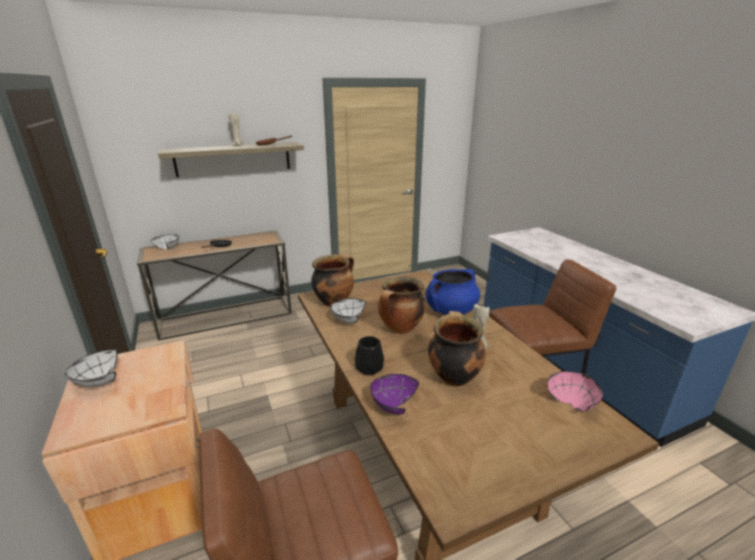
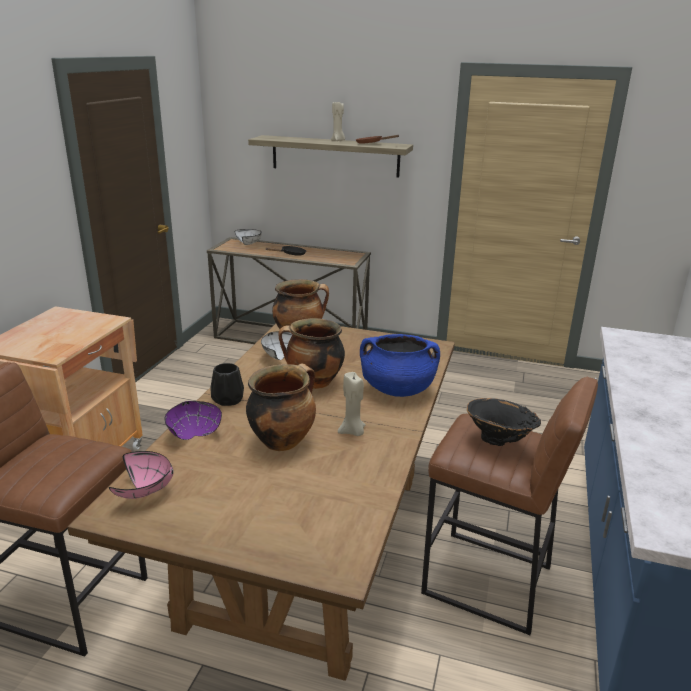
camera: 40 degrees right, 0 degrees up
(97, 383) = (46, 323): white bowl -> none
(542, 317) = (498, 442): none -> black vase
(572, 401) = (351, 519): pink bowl -> pink bowl (146, 490)

